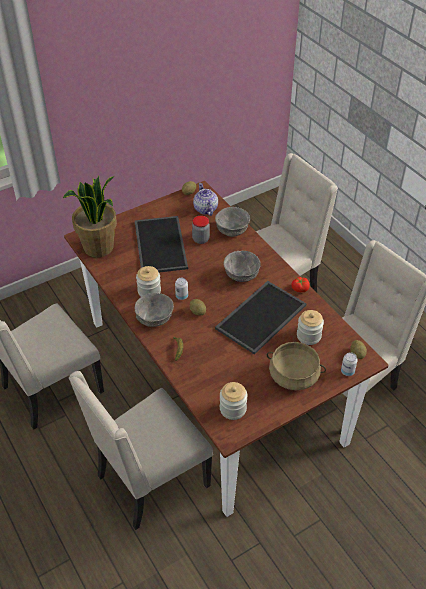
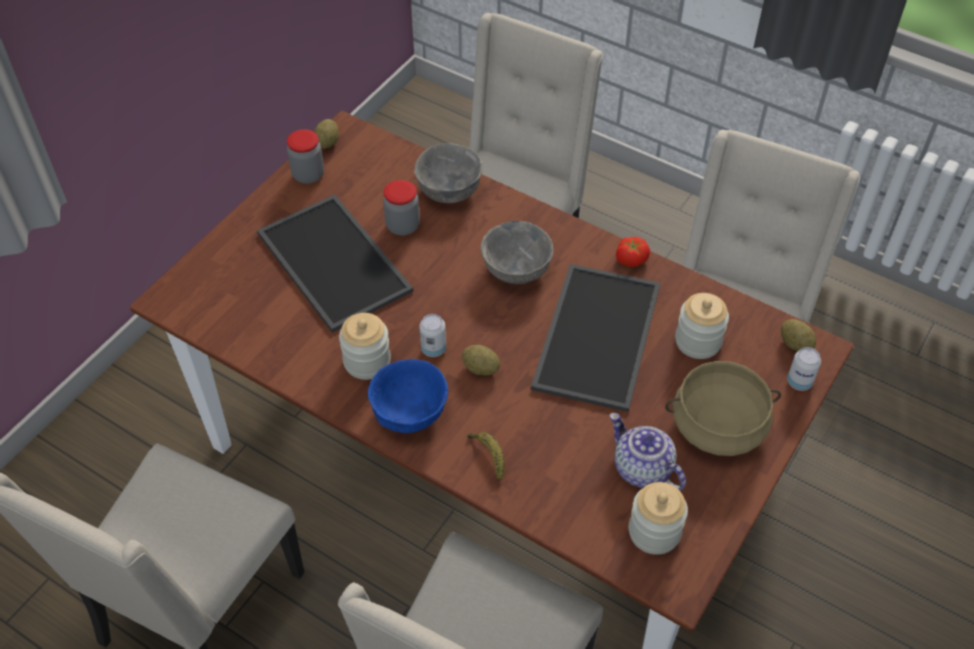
camera: 25 degrees left, 5 degrees up
(99, 248) = (217, 308): potted plant -> none
(154, 319) = (410, 413): grey bowl -> blue bowl
(172, 204) = (308, 175): none -> jar
(205, 209) = (376, 165): teapot -> teapot (641, 469)

